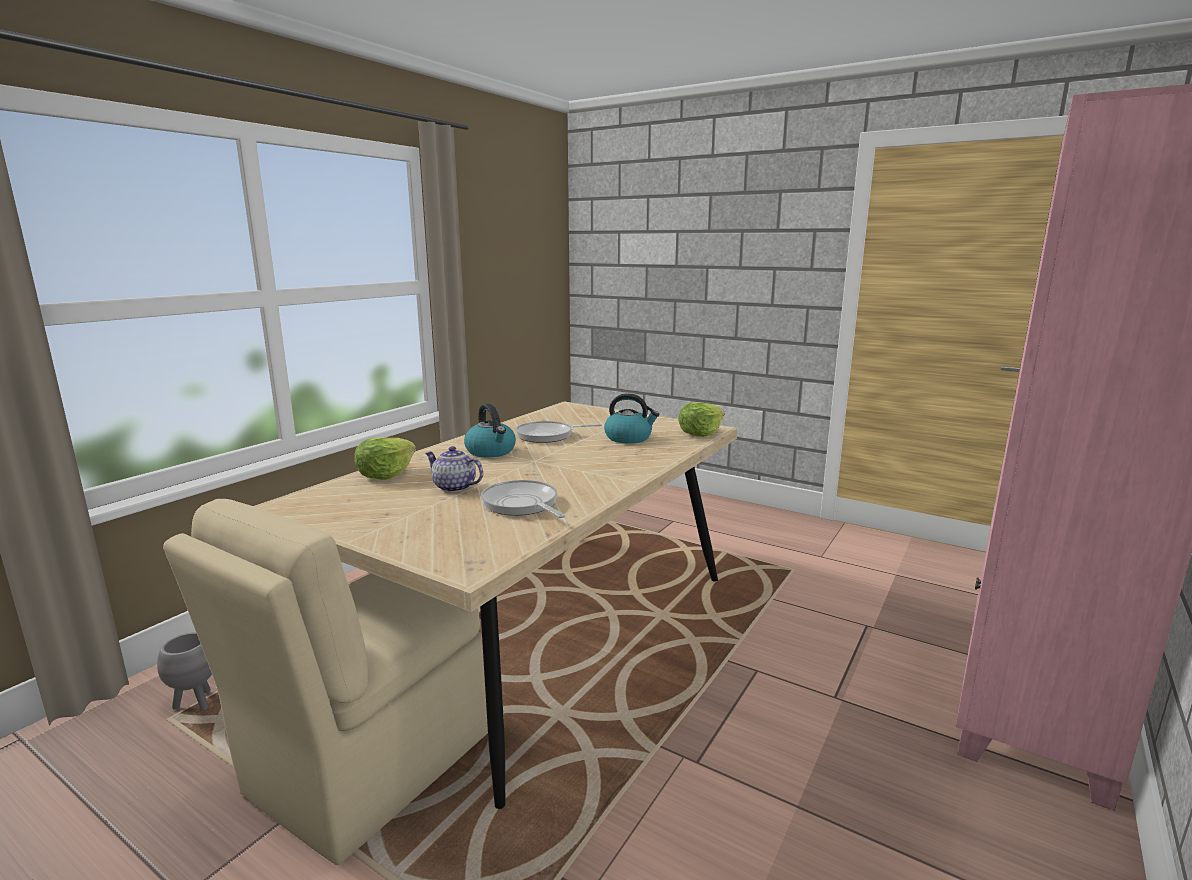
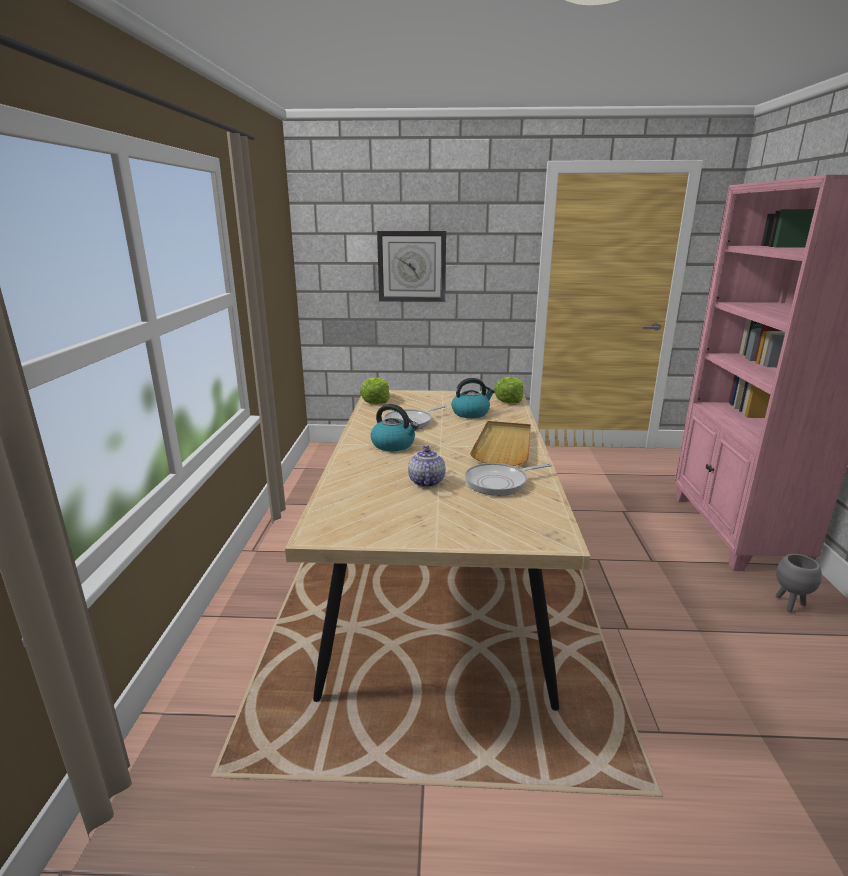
camera: 30 degrees left, 5 degrees up
(196, 703) = (221, 751): grey planter -> grey planter (789, 604)
(365, 765) = (434, 727): beige chair -> none
(386, 474) = (348, 483): lettuce -> lettuce (375, 401)
(453, 487) = (425, 481): teapot -> teapot turned 90 degrees clockwise
(522, 505) = (499, 482): frying pan -> frying pan turned 45 degrees counterclockwise
(599, 473) = (503, 445): none -> beige tray
(686, 270) = (412, 266): none -> wall clock

